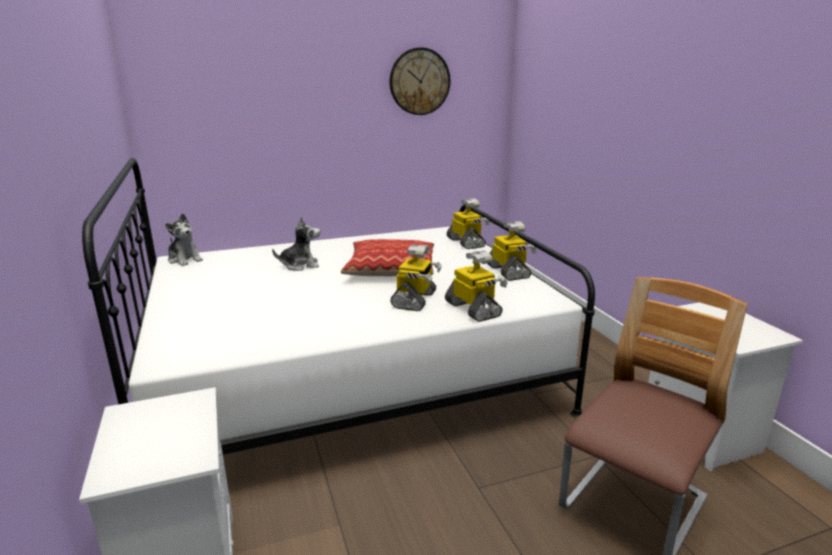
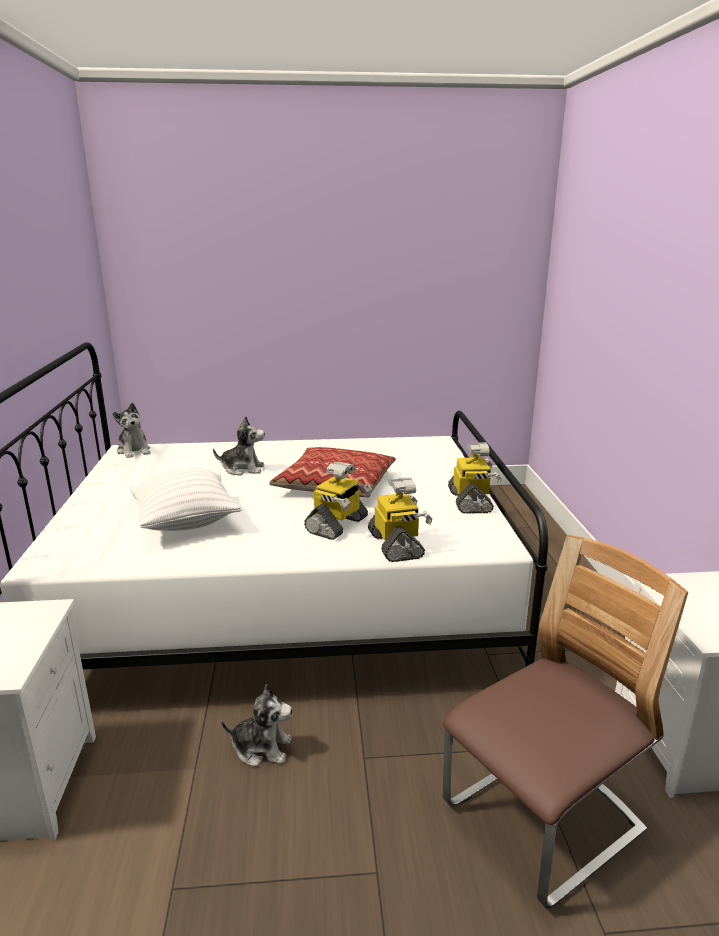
camera: 15 degrees right, 0 degrees up
(279, 312) = (186, 522): none -> white pillow
(390, 497) = (261, 748): none -> plush toy
(419, 81) = (427, 262): wall clock -> none
(466, 242) = (445, 459): toy robot -> none

